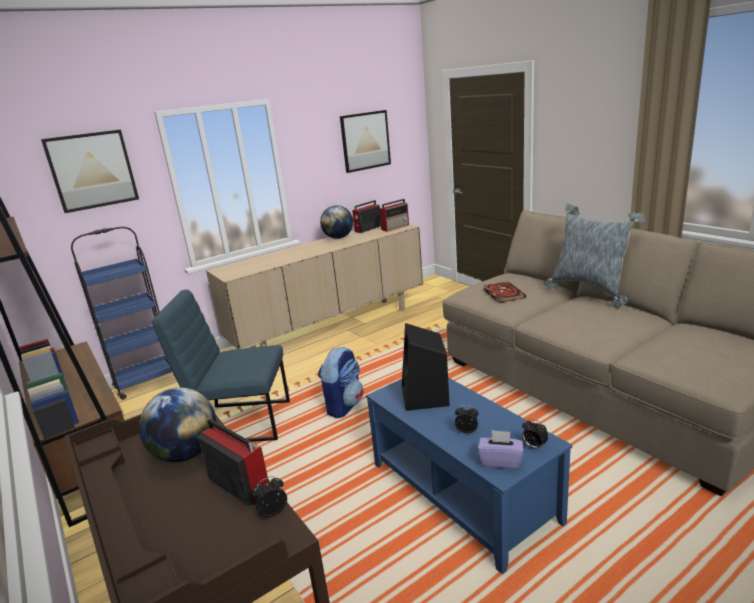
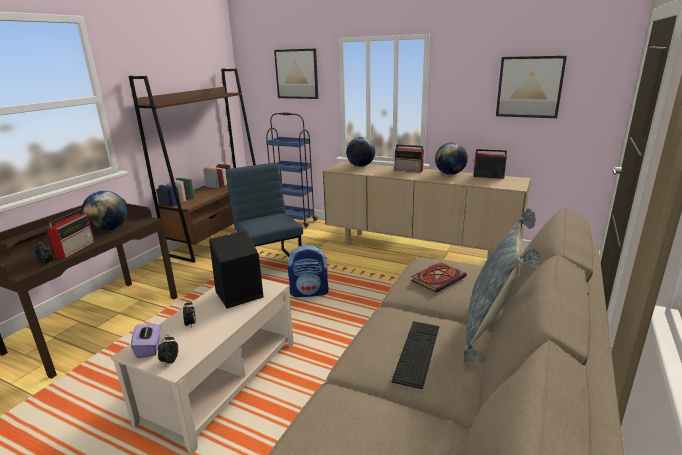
camera: 60 degrees right, 0 degrees up
(244, 264) = (361, 166): none -> globe
(395, 227) = (508, 184): radio -> radio (409, 170)
(462, 492) = (222, 380): blue coffee table -> beige coffee table
(600, 319) = (417, 352): none -> keyboard

